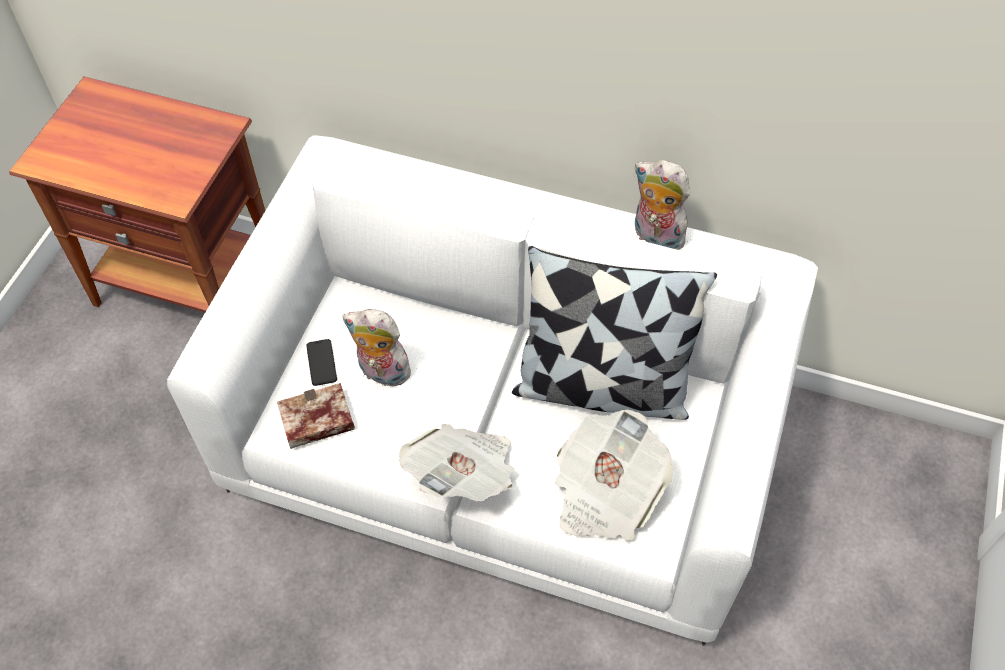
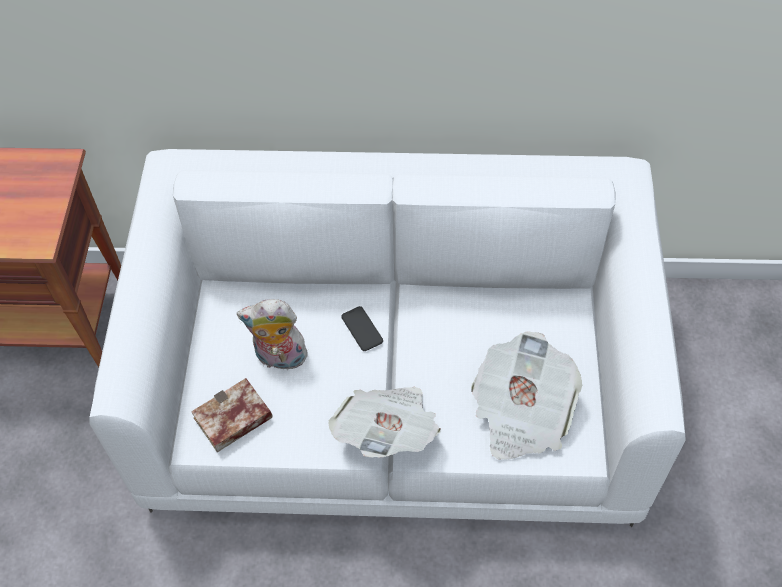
camera: 15 degrees left, 0 degrees up
(321, 362) = (219, 364): phone -> phone (362, 329)
(601, 387) = (485, 319): pillow -> none
(654, 237) = (501, 170): plush toy -> none

